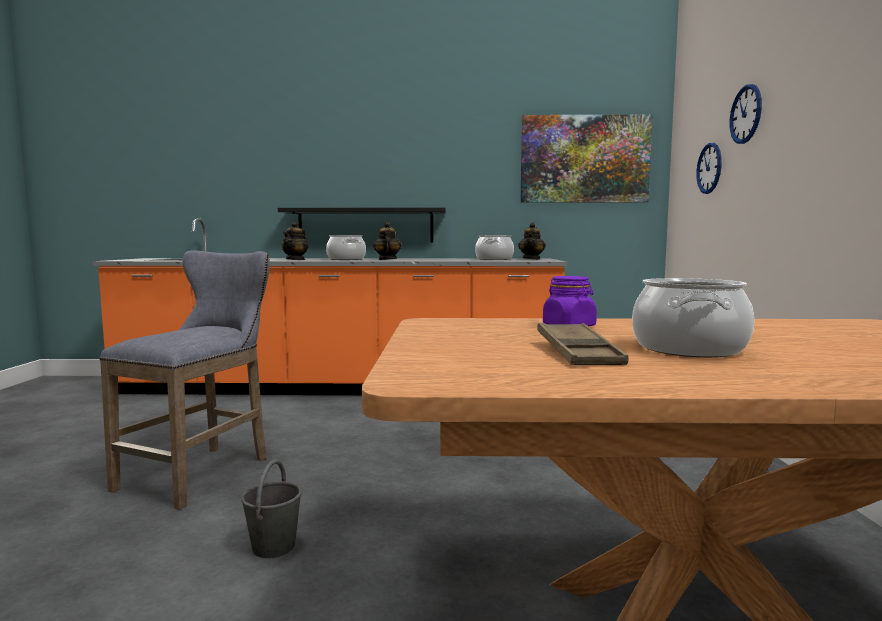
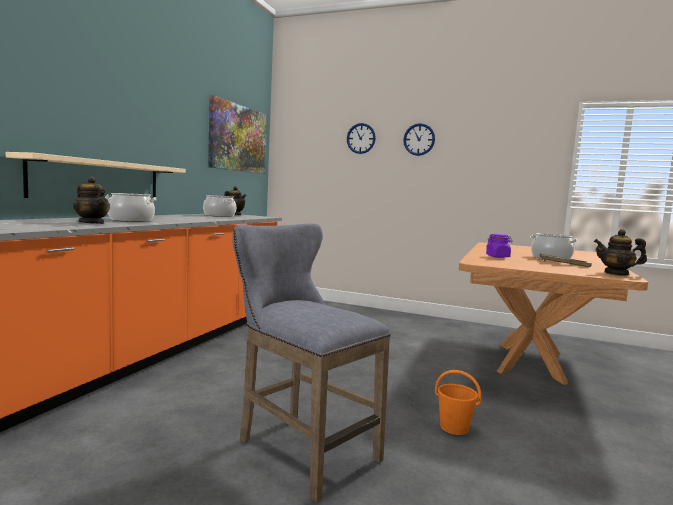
camera: 70 degrees left, 0 degrees up
(273, 547) = (455, 428): grey bucket -> orange bucket
(366, 225) = (99, 180): black shelf -> beige shelf
(387, 259) = (171, 219): teapot -> teapot (616, 273)
(709, 168) = (324, 161): wall clock -> wall clock (419, 139)

